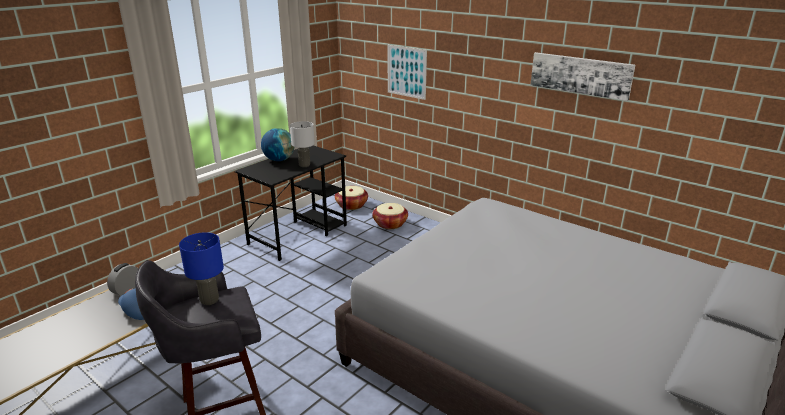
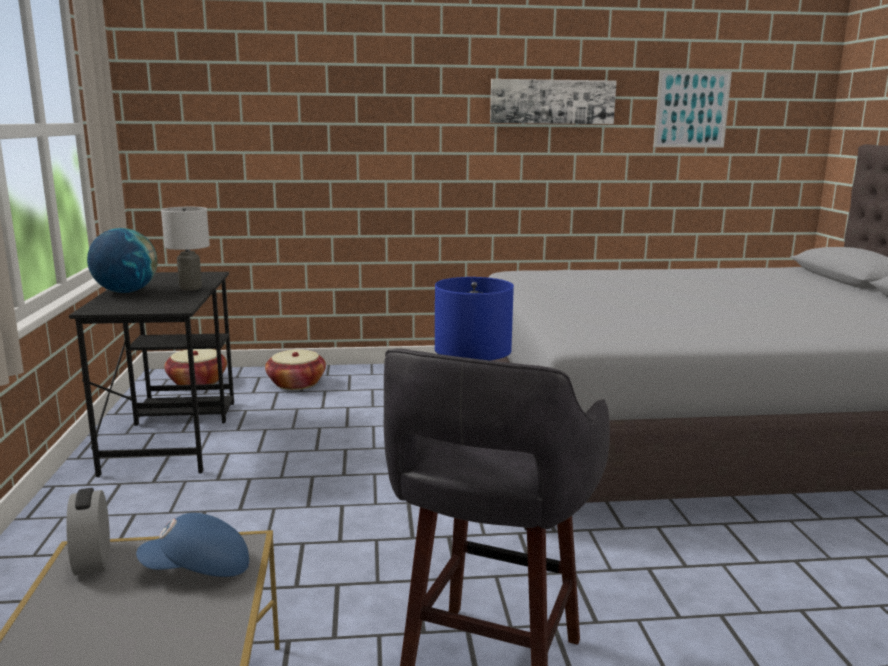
camera: 45 degrees left, 10 degrees down
(406, 72) = (276, 133): picture -> picture (692, 109)

